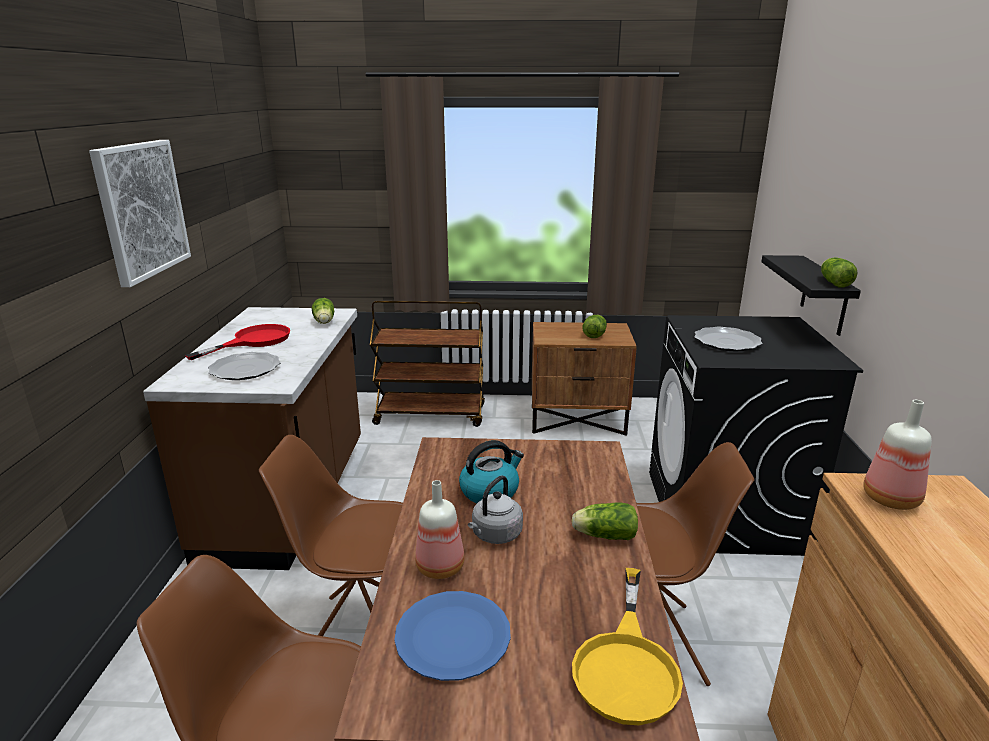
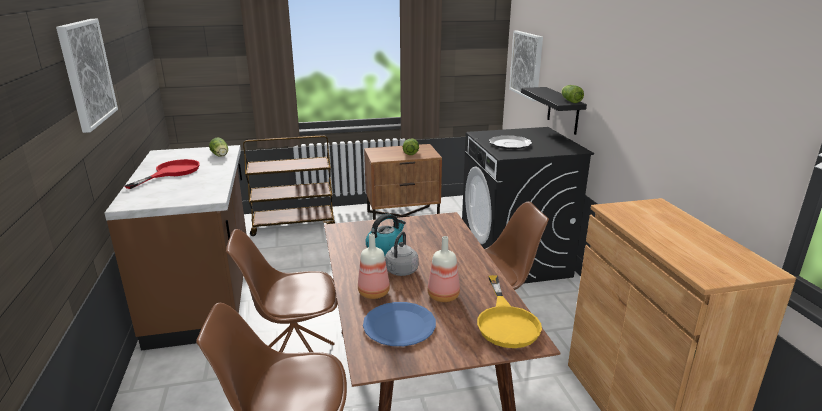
camera: 15 degrees left, 0 degrees up
(245, 369) = (179, 191): plate -> none
(603, 535) = (467, 262): lettuce -> none
(780, 219) = (527, 64): none -> picture
(892, 500) = (630, 213): bottle -> bottle (444, 296)

